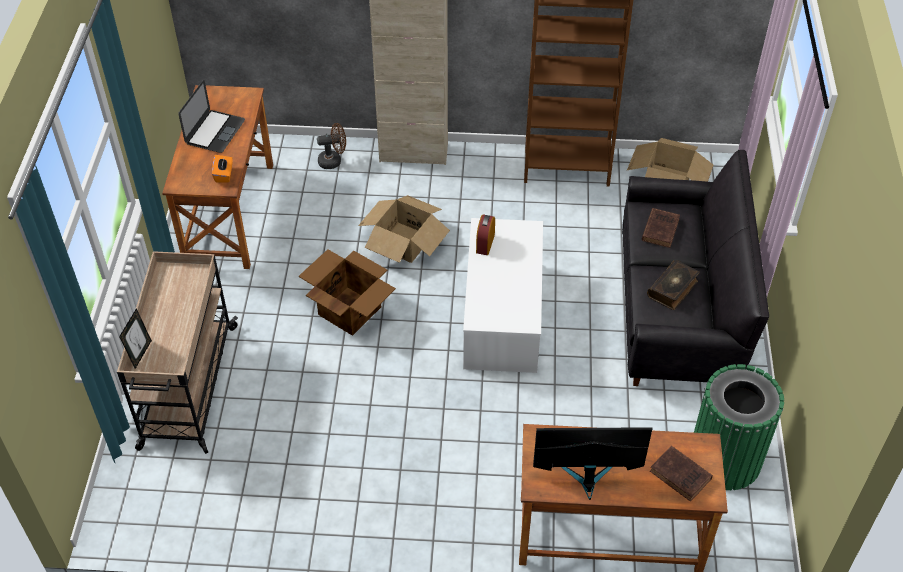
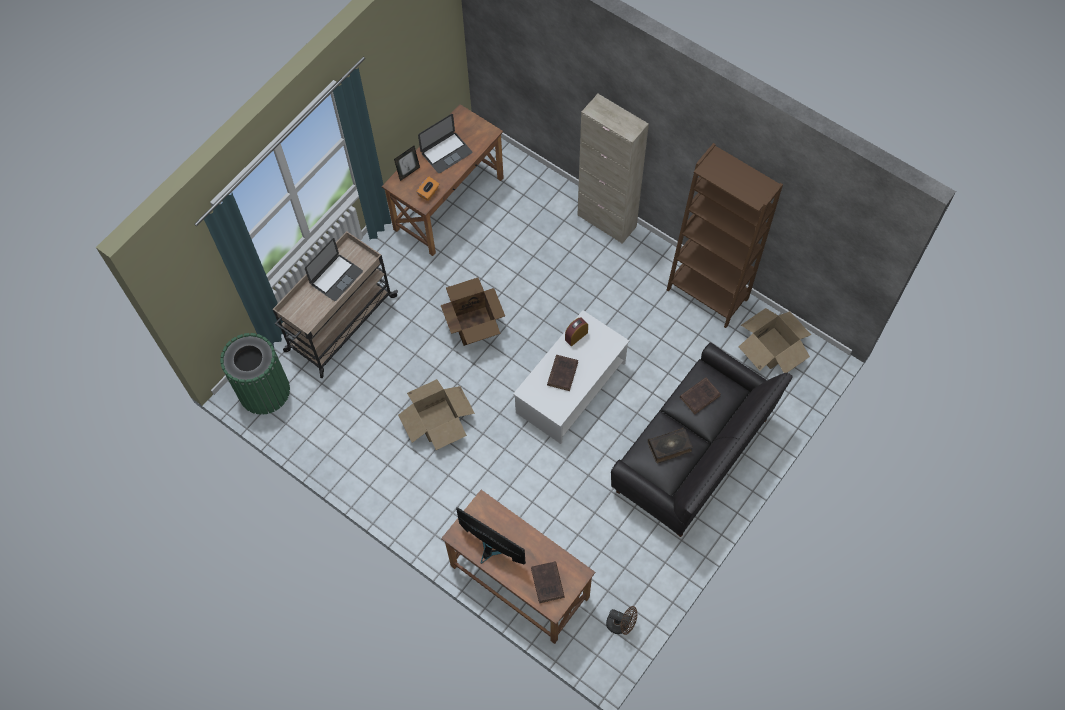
camera: 35 degrees right, 15 degrees up
(140, 354) = (297, 301): picture frame -> picture frame (408, 172)
(172, 306) = (336, 277): none -> laptop
(333, 161) = (546, 197): brown fan -> brown fan (621, 624)
(404, 242) = (547, 292): cardboard box -> cardboard box (437, 420)
(500, 283) = (563, 373): none -> brown book
(725, 459) = (633, 579): green trash can -> green trash can (264, 391)

